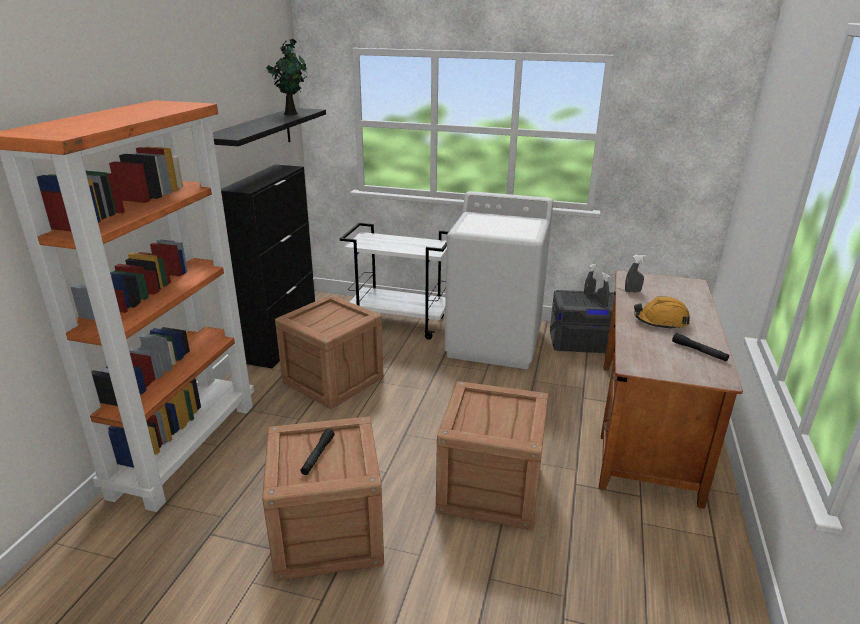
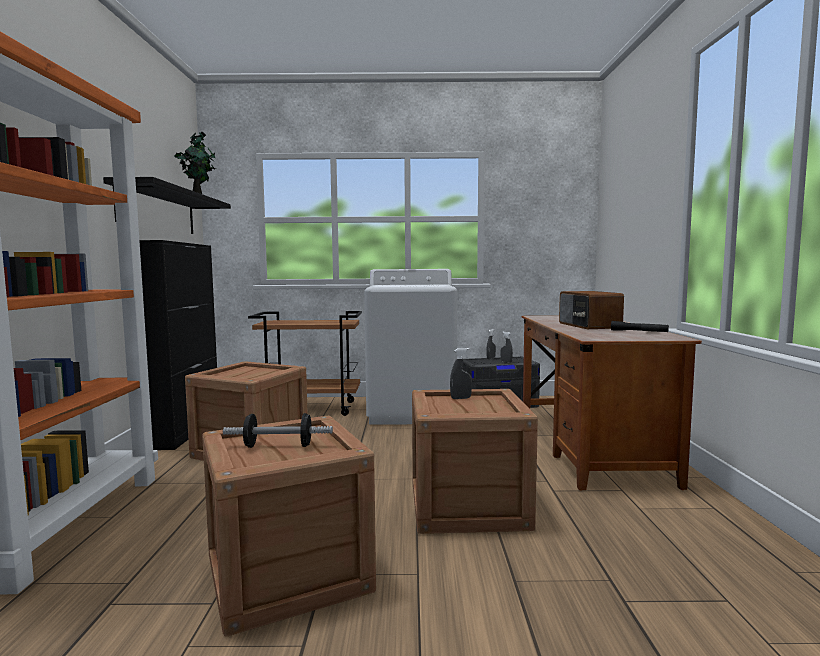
camera: 15 degrees left, 20 degrees down
(317, 455) = (278, 446): black flashlight -> dumbbell
(400, 323) = (311, 408): white cart -> brown cart
(632, 291) = (547, 319): grey spray bottle -> grey spray bottle (461, 398)
(661, 321) = (588, 325): orange hard hat -> radio

